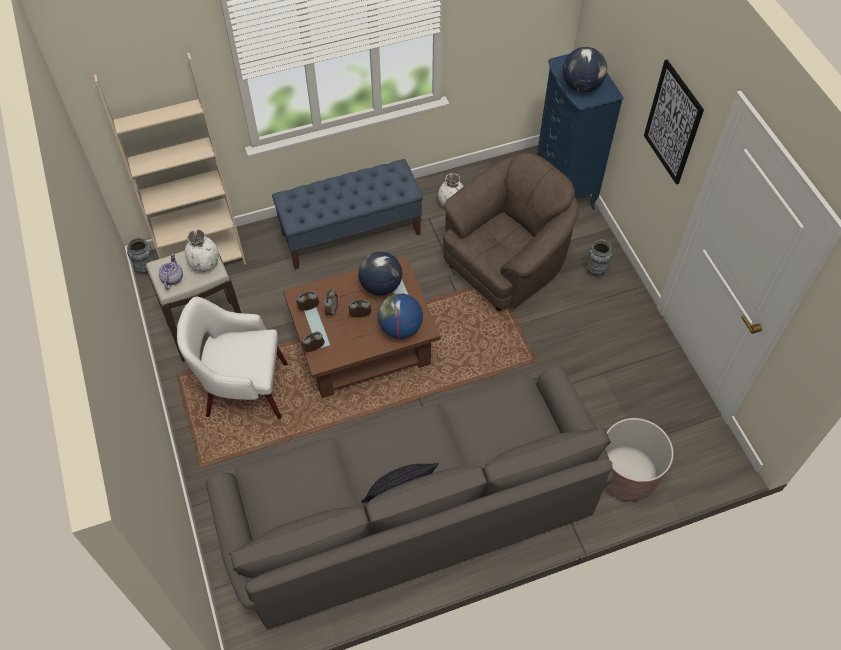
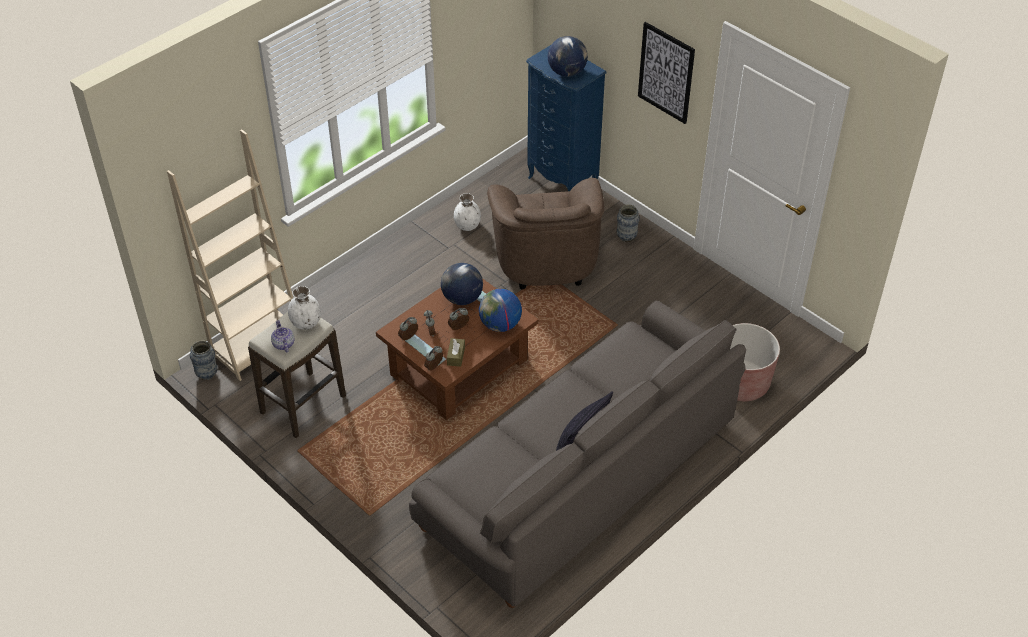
camera: 25 degrees left, 10 degrees down
(244, 389) = (369, 439): white armchair -> none
(340, 345) = (456, 356): none -> brown tissue box
(351, 233) = (389, 279): blue bench -> none
(505, 264) = (545, 259): brown armchair -> brown armchair turned 150 degrees clockwise

